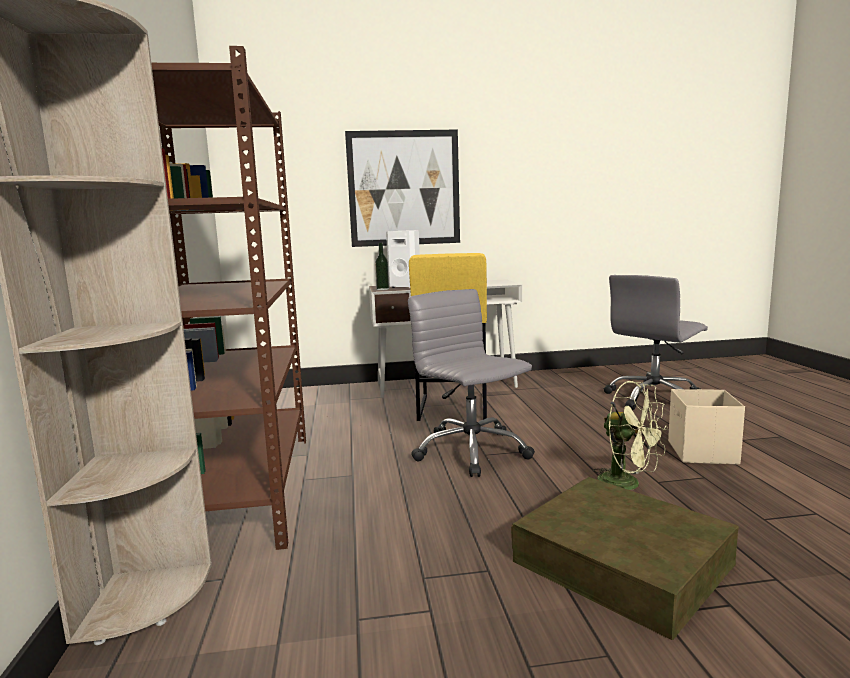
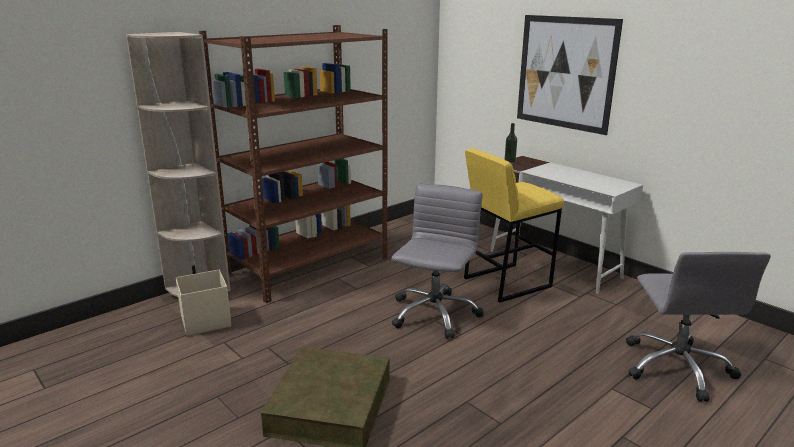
camera: 55 degrees right, 10 degrees up
(406, 286) = (533, 166): white speaker -> none
(628, 484) = (446, 389): green fan -> none
(653, 398) = (677, 368): grey office chair -> grey office chair turned 105 degrees counterclockwise
(702, 453) = (555, 416): beige storage box -> beige storage box (205, 322)

